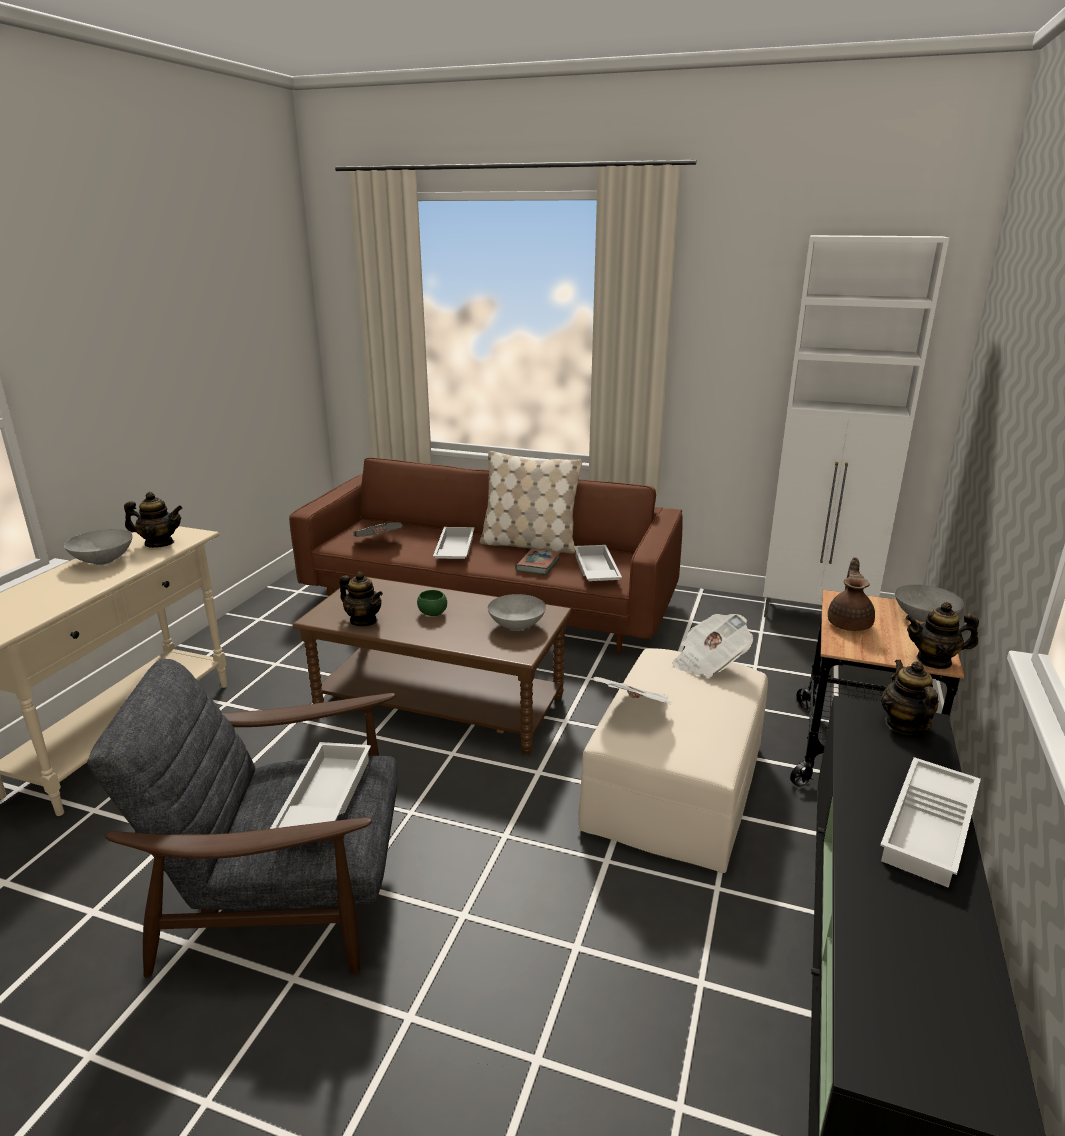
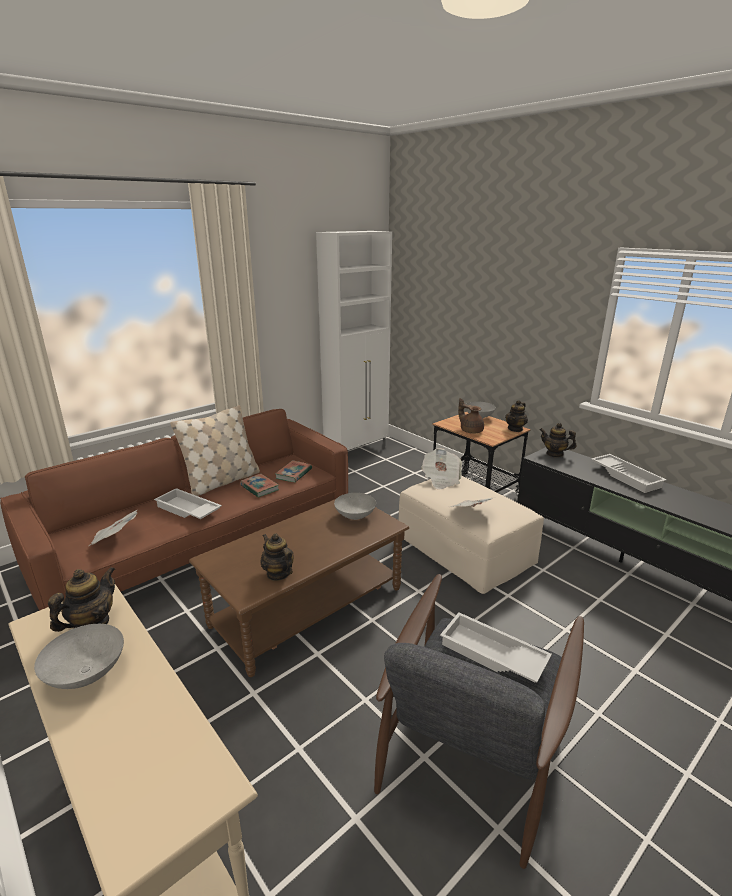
camera: 60 degrees left, 0 degrees up
(363, 621) = (278, 573): teapot -> teapot turned 105 degrees counterclockwise
(432, 613) = (302, 541): green bowl -> none
(595, 570) = (293, 474): white tray -> book

